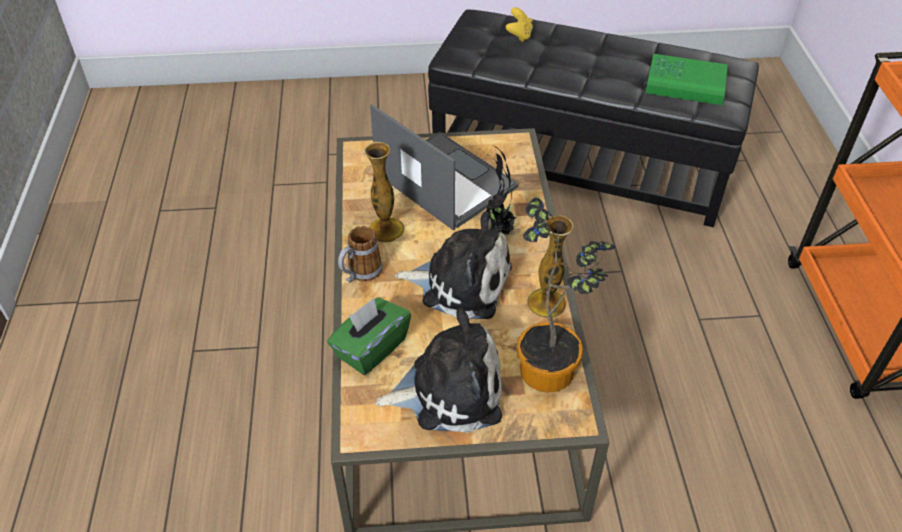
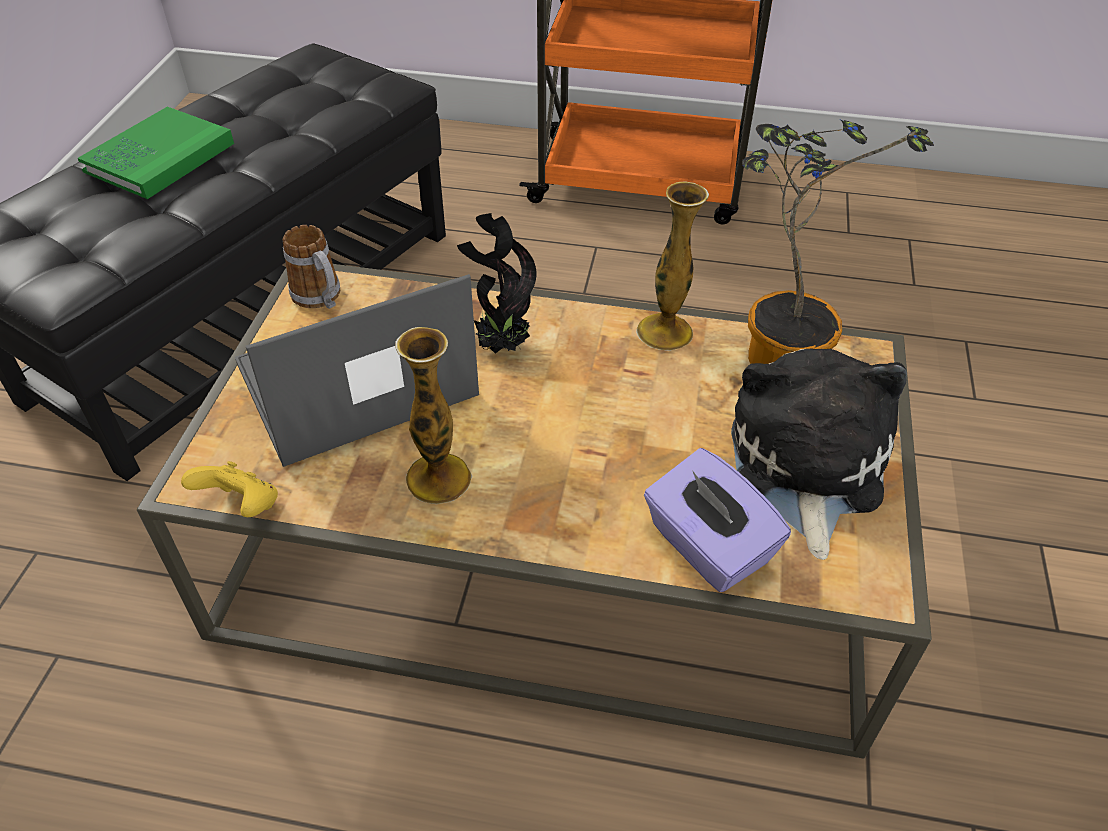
camera: 75 degrees left, 0 degrees up
(360, 274) = (533, 533): mug -> mug (321, 299)
(371, 348) = (707, 546): green tissue box -> purple tissue box
(460, 282) = (596, 410): plush toy -> none
(519, 35) = (72, 204): yellow game controller -> yellow game controller (242, 506)
(685, 83) = (319, 96): green book -> green book (160, 157)

